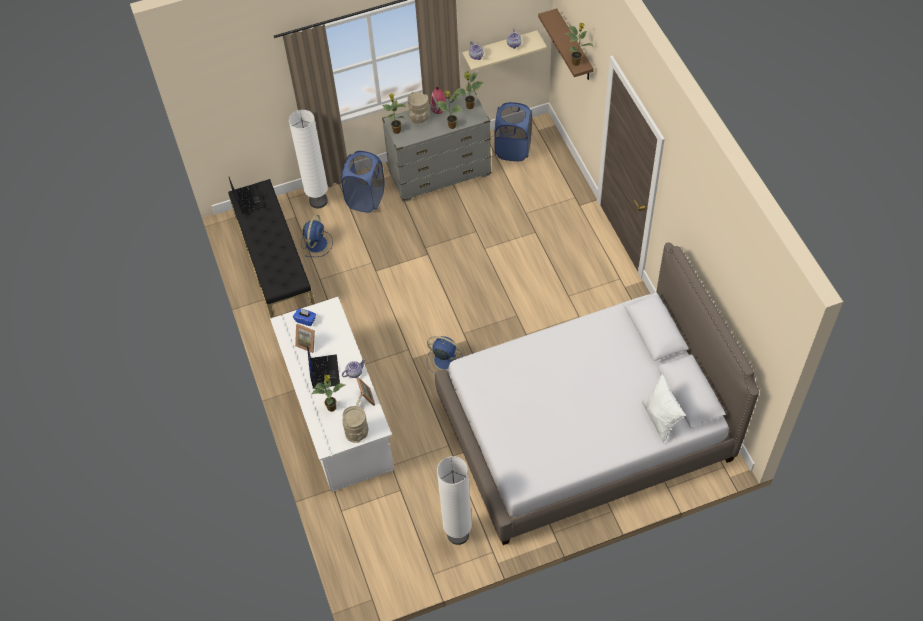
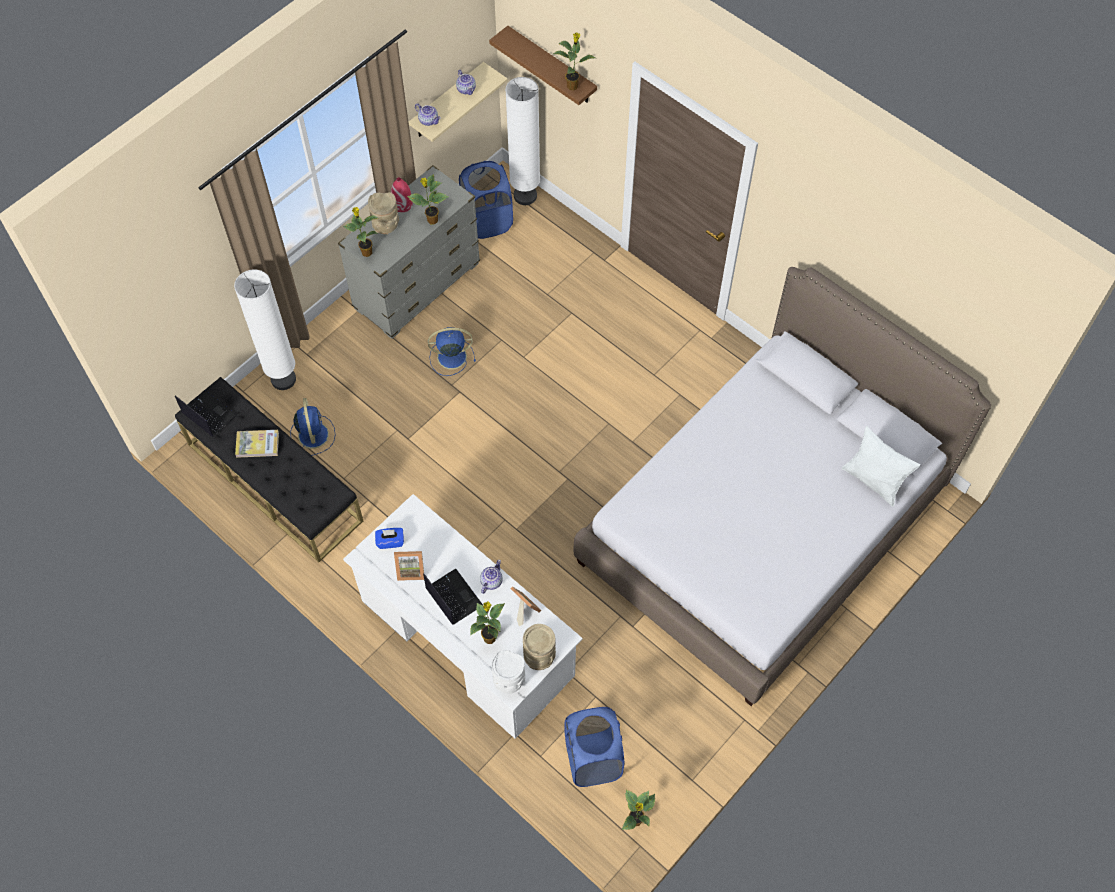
camera: 30 degrees left, 5 degrees up
(267, 230) = (257, 444): none -> book
(327, 439) = (508, 680): none -> white vase
(365, 199) = (342, 353): blue laundry basket -> blue laundry basket (593, 759)
(444, 359) = (554, 513): blue fan -> blue fan (450, 357)
(458, 534) = (693, 718): white floor lamp -> white floor lamp (525, 196)
(470, 106) = (440, 188): potted plant -> potted plant (635, 821)

